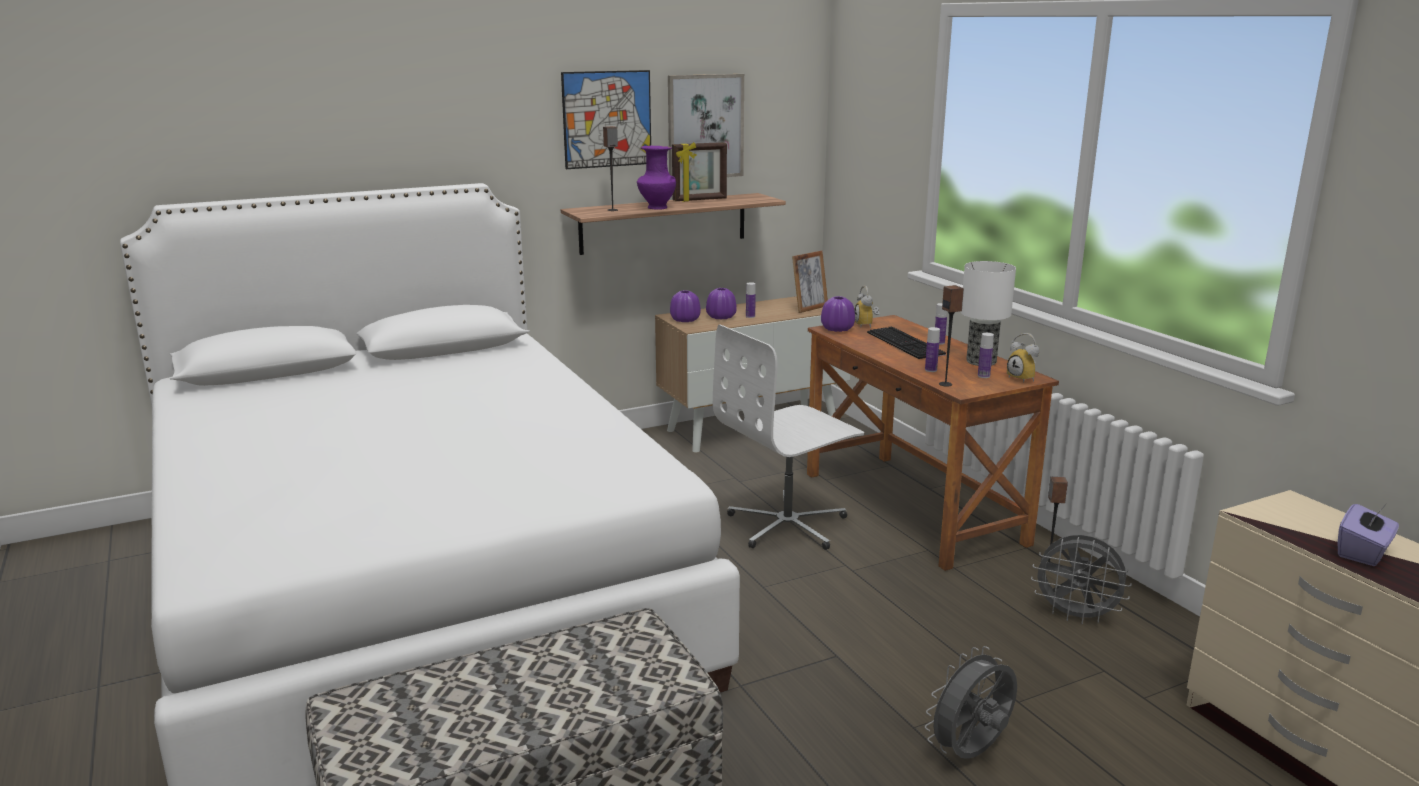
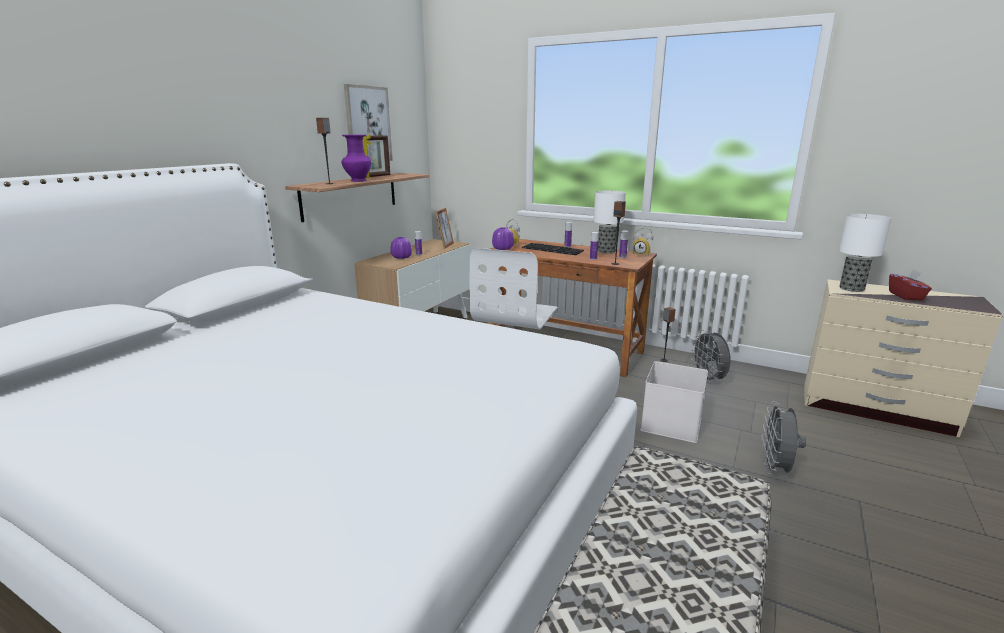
camera: 35 degrees left, 0 degrees up
(607, 119) = (309, 114): picture -> none
(685, 320) = (381, 262): purple vase -> none
(914, 647) = (670, 422): none -> white storage box
(1076, 616) = (708, 380): grey fan -> grey fan turned 90 degrees clockwise
(1288, 515) = (852, 288): none -> table lamp
(1363, 552) = (906, 296): purple tissue box -> red tissue box

